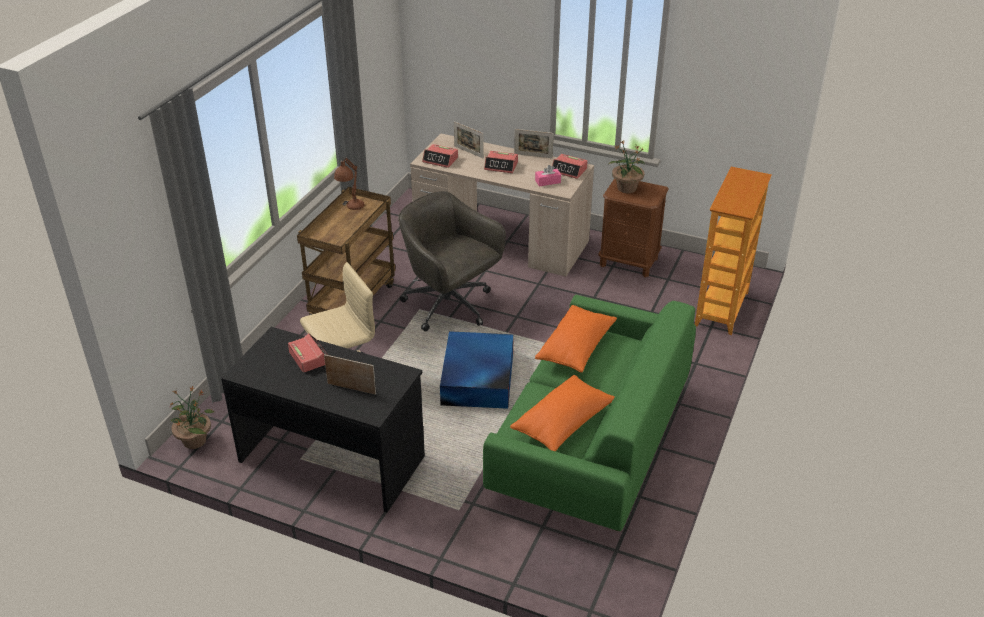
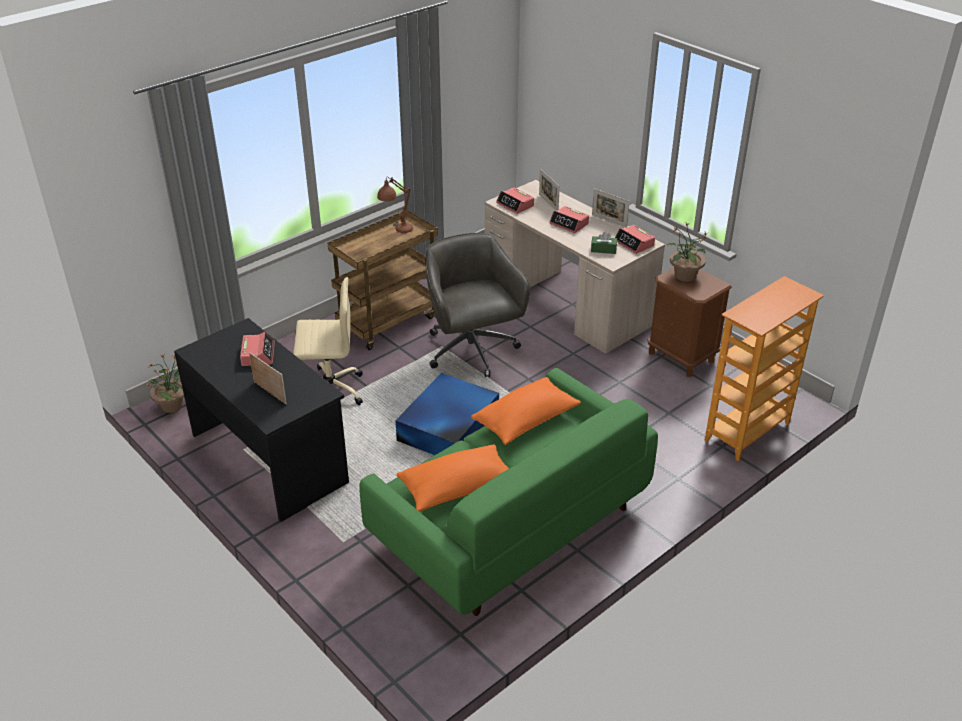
camera: 25 degrees right, 0 degrees up
(547, 181) = (603, 249): pink tissue box -> green tissue box

